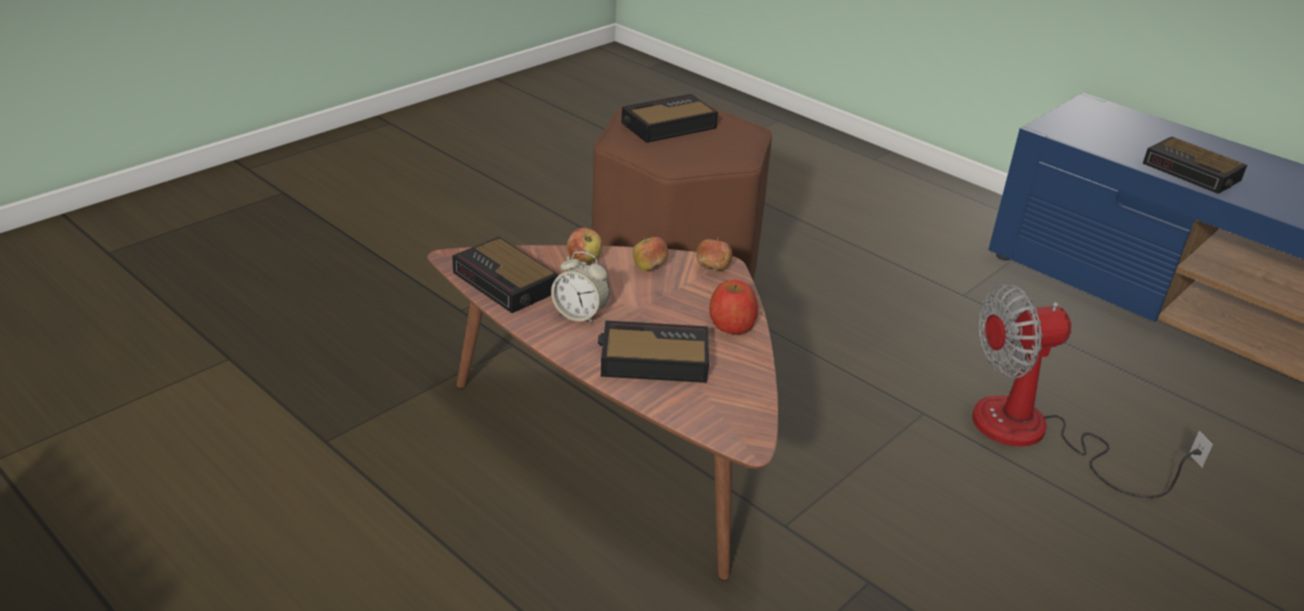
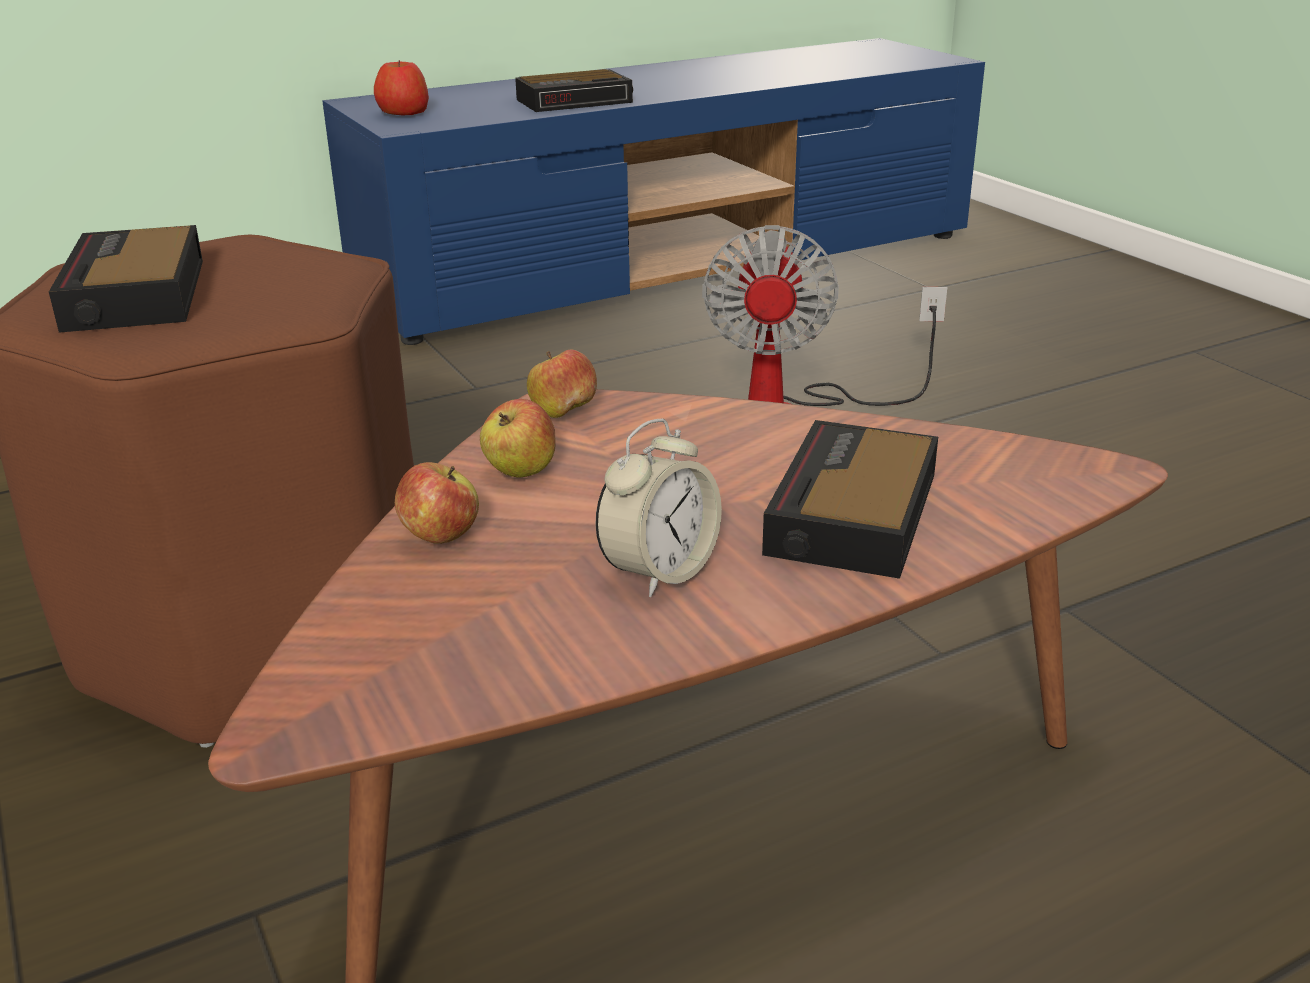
camera: 70 degrees left, 5 degrees down
(507, 283) = (473, 654): alarm clock -> none
(731, 324) = (757, 427): apple -> apple (403, 113)

